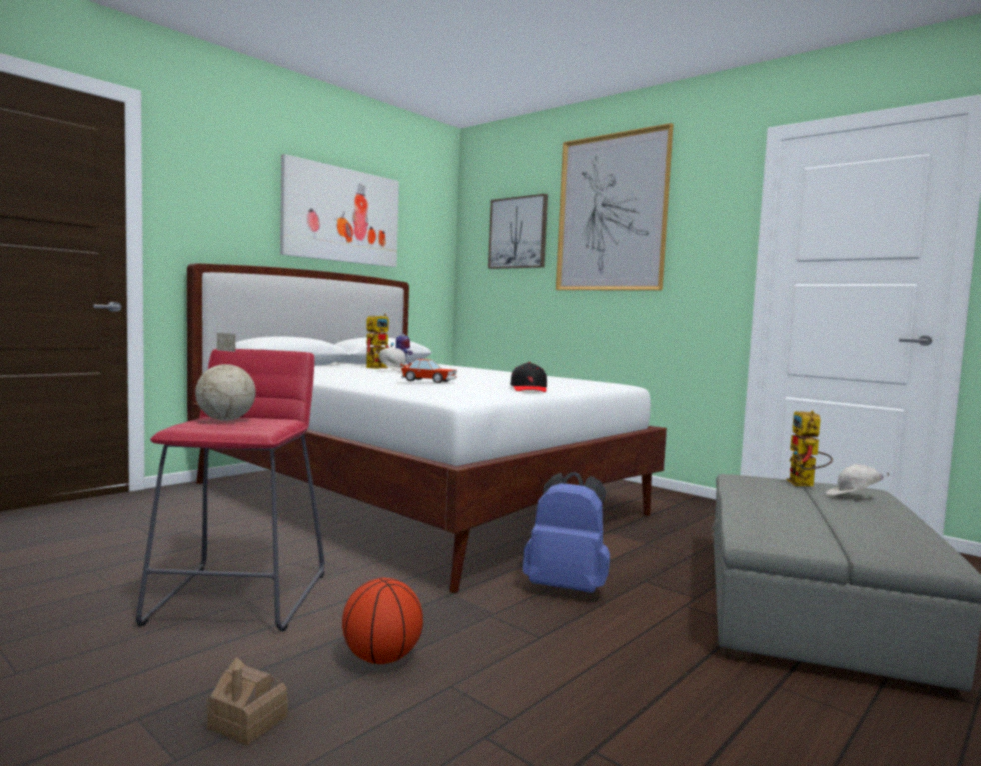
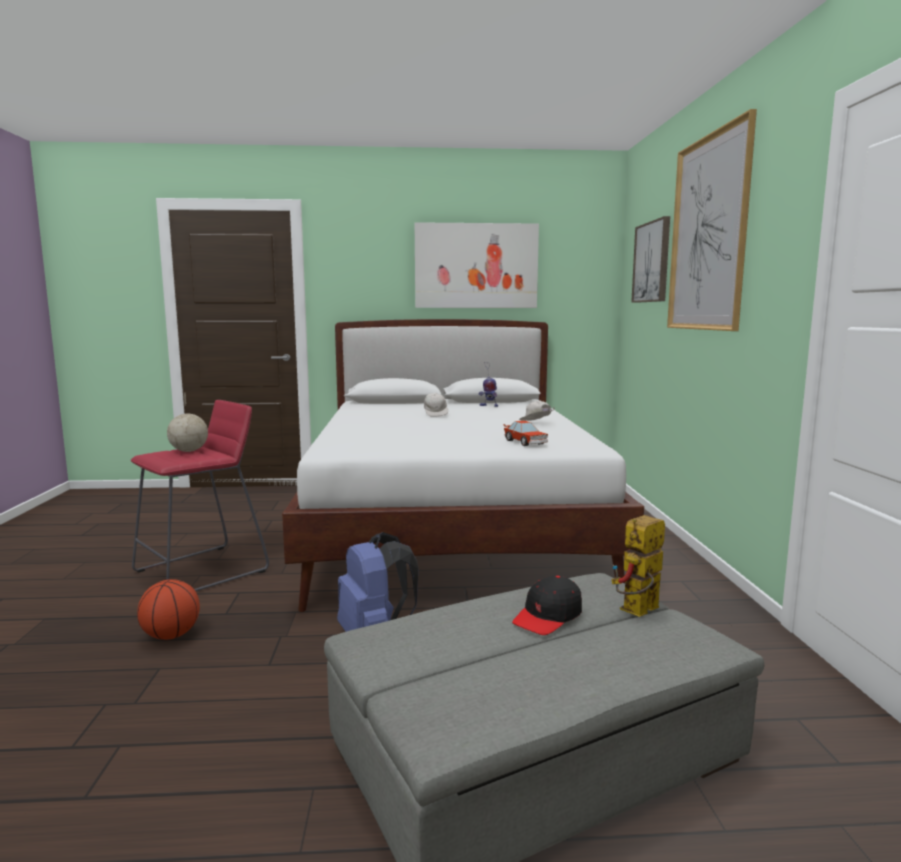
camera: 45 degrees right, 5 degrees up
(247, 723) = (61, 641): toy house -> none
(378, 367) = (452, 408): toy robot -> none
(429, 381) = (381, 430): toy car -> toy car (525, 442)
(529, 389) = (437, 447): black cap -> black cap (548, 616)
(853, 497) = (630, 644): white cap -> white cap (536, 423)

